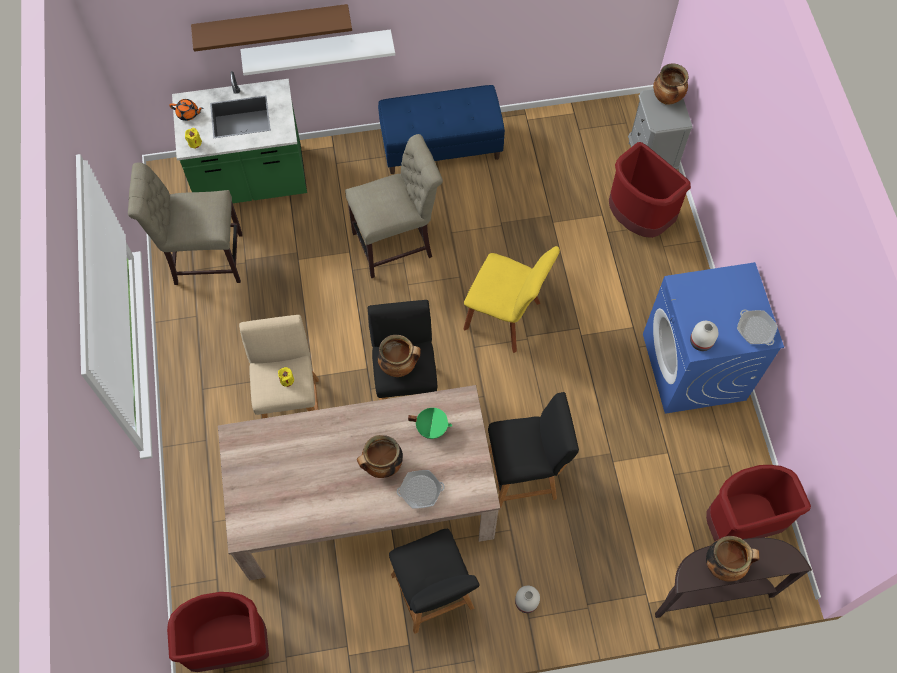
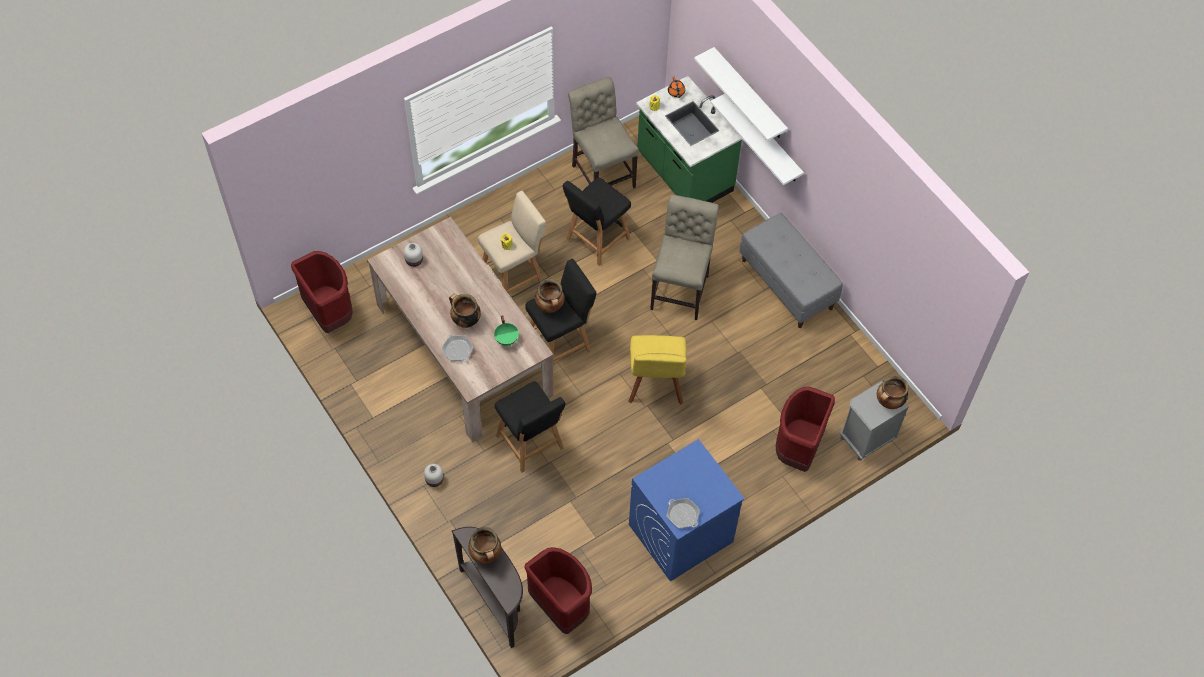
camera: 65 degrees right, 5 degrees down
(272, 25) = (749, 95): brown shelf -> white shelf
(397, 244) = (681, 289): beige chair -> beige chair turned 120 degrees counterclockwise
(434, 595) = (414, 419): black stool -> black stool (595, 241)
(441, 146) = (787, 284): blue bench -> grey bench
(701, 342) = (652, 480): white vase -> white vase (413, 261)
(755, 329) = (682, 515): frying pan -> frying pan turned 75 degrees counterclockwise

